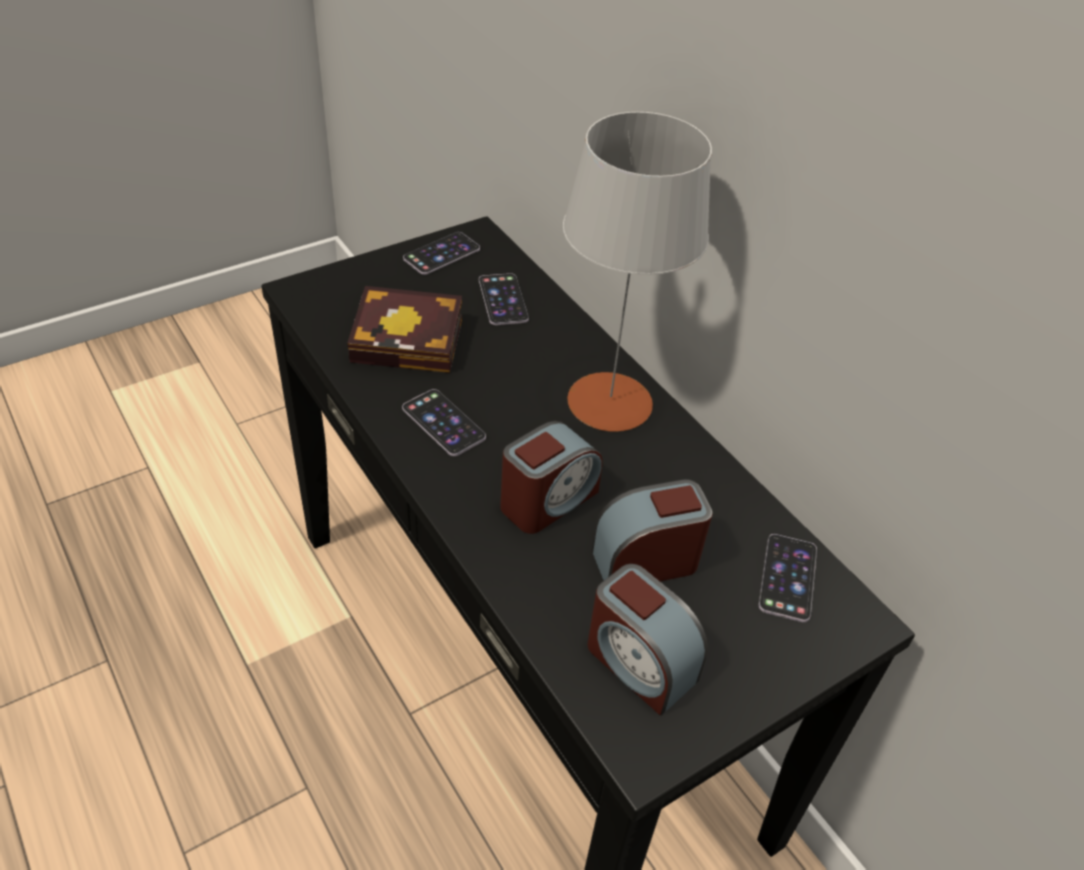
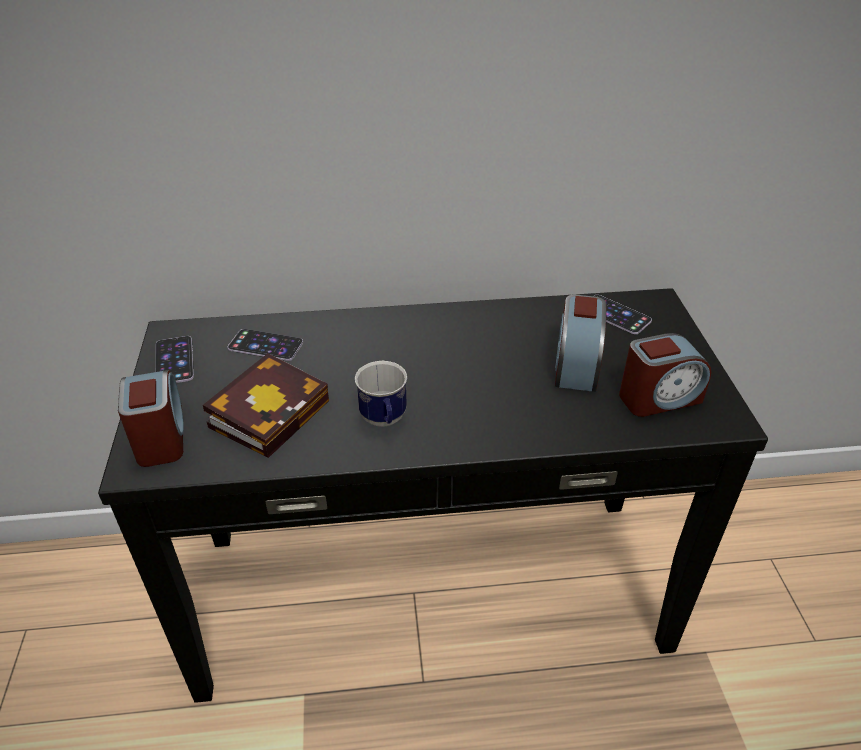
camera: 60 degrees left, 5 degrees down
(443, 423) = (384, 421): phone -> mug
(548, 500) = (498, 392): alarm clock -> alarm clock (161, 436)
(610, 401) = (420, 331): grey table lamp -> none

